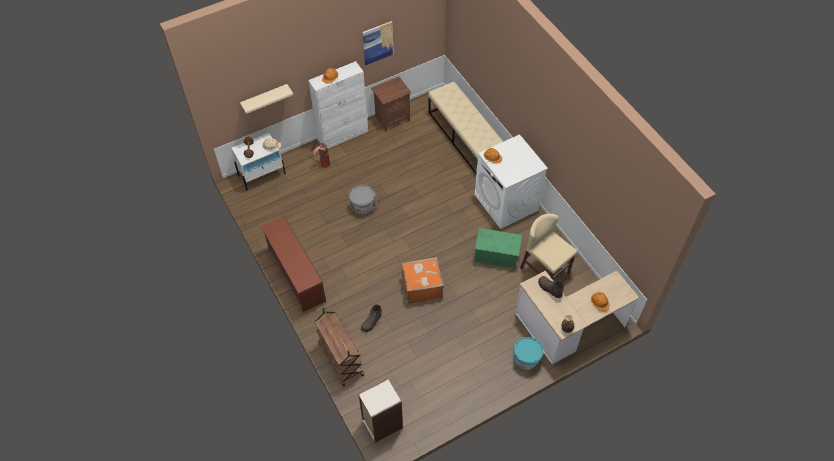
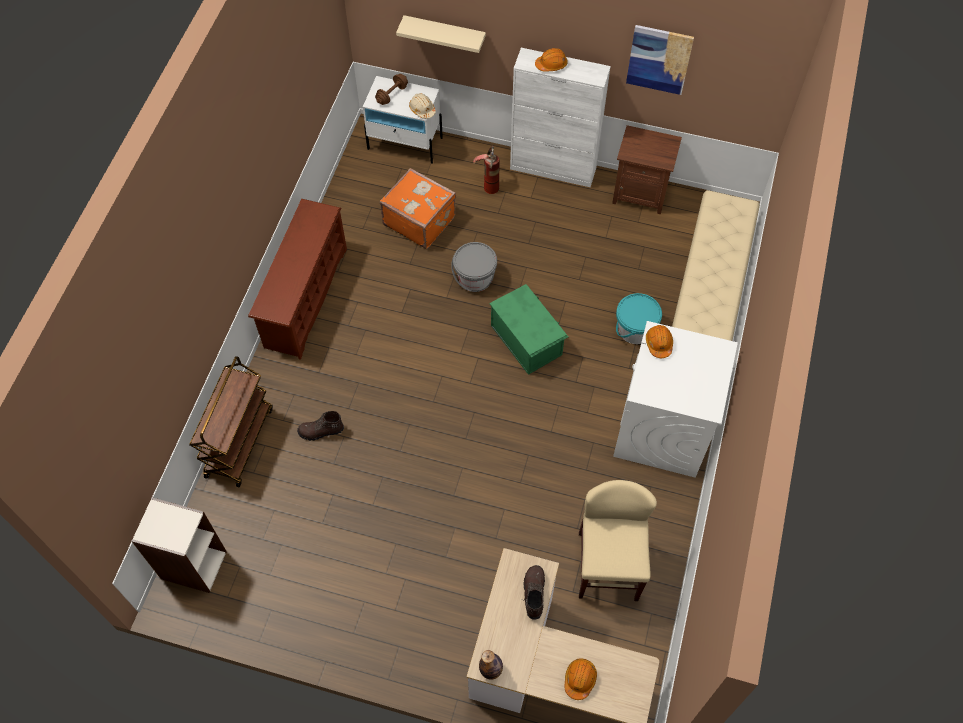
camera: 45 degrees right, 5 degrees up
(421, 286) = (428, 441): orange suitcase -> orange suitcase (419, 220)
(496, 254) = (568, 486): green storage box -> green storage box (526, 339)
(526, 359) = (445, 658): turquoise bucket -> turquoise bucket (635, 329)

